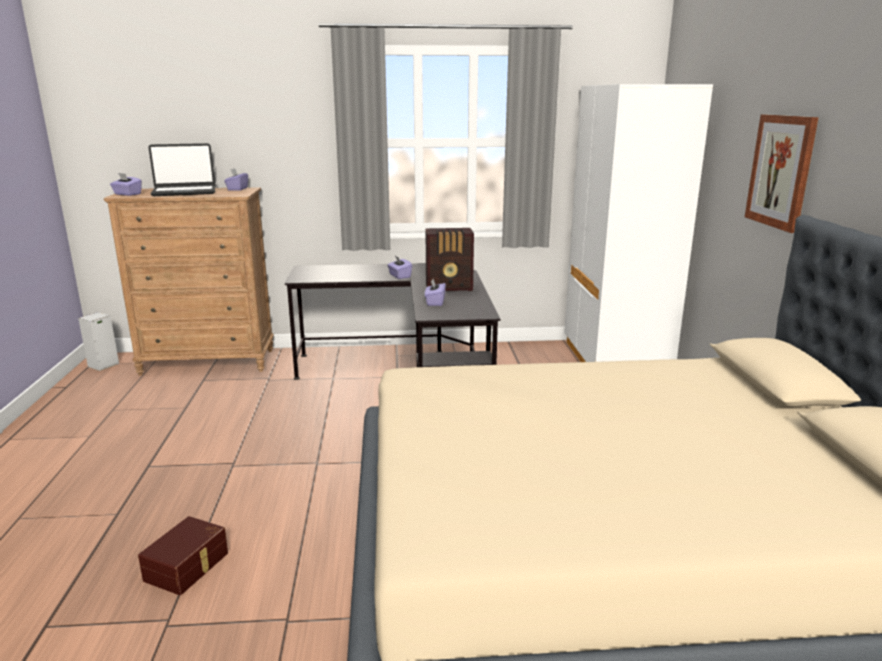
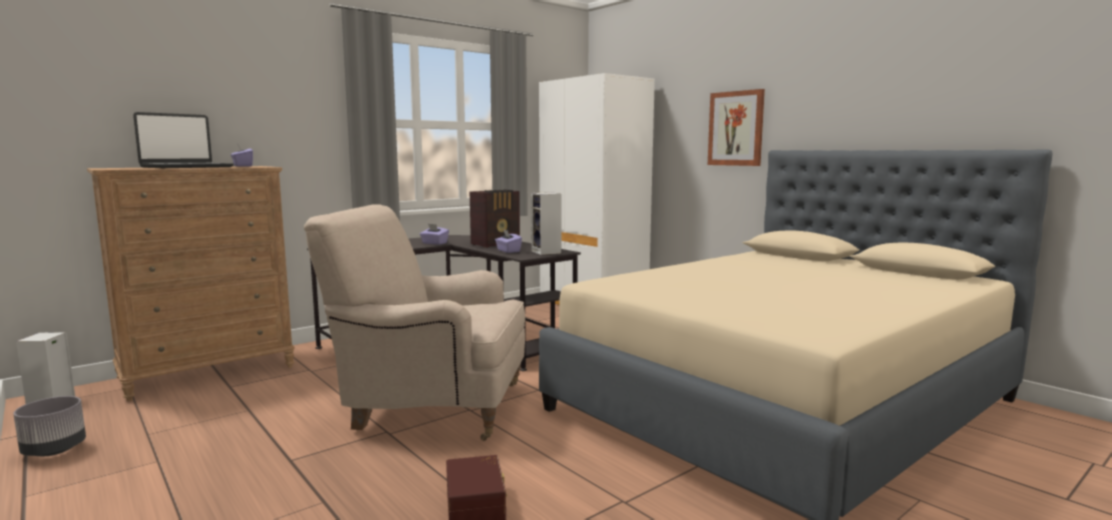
camera: 35 degrees left, 10 degrees down
(60, 406) = (54, 450): none -> grey planter
(127, 194) = (115, 168): purple tissue box -> none
(295, 449) = (432, 407): none -> beige armchair
(466, 312) = (547, 252): none -> speaker

